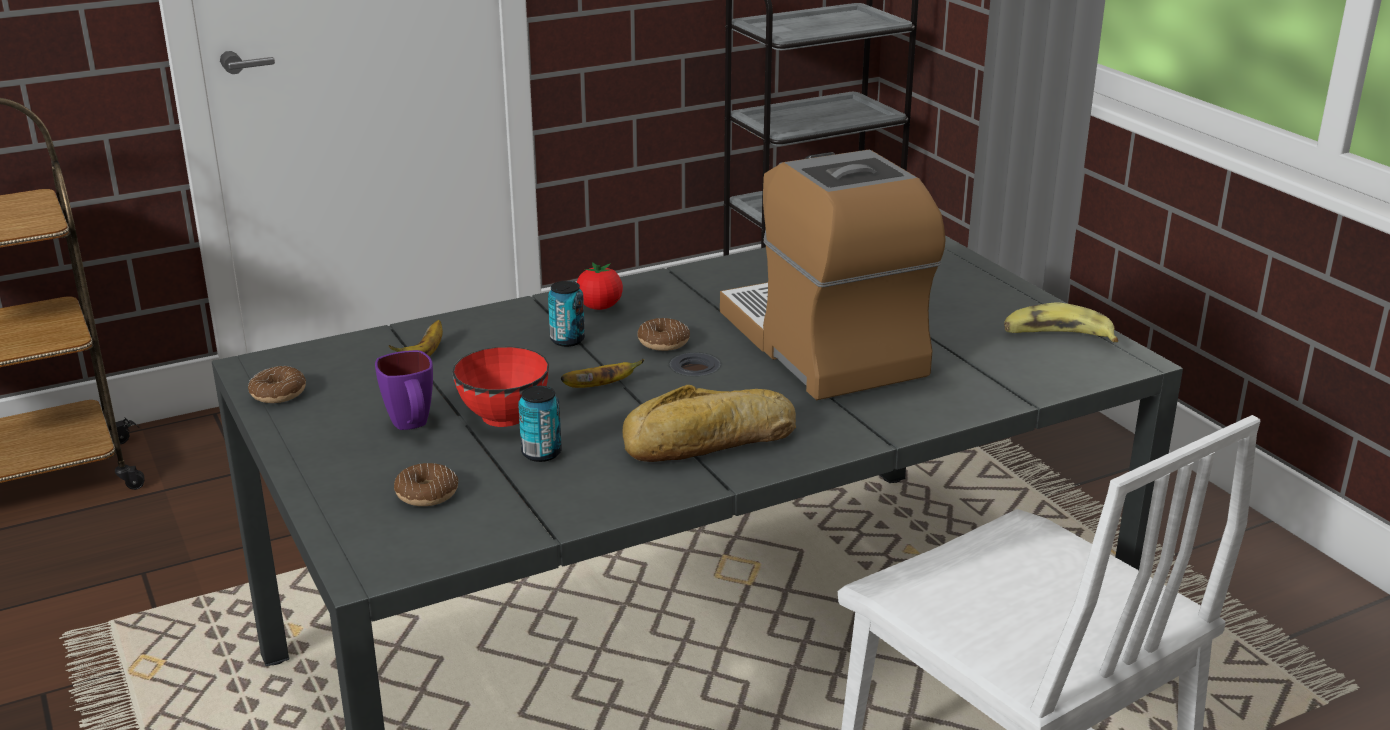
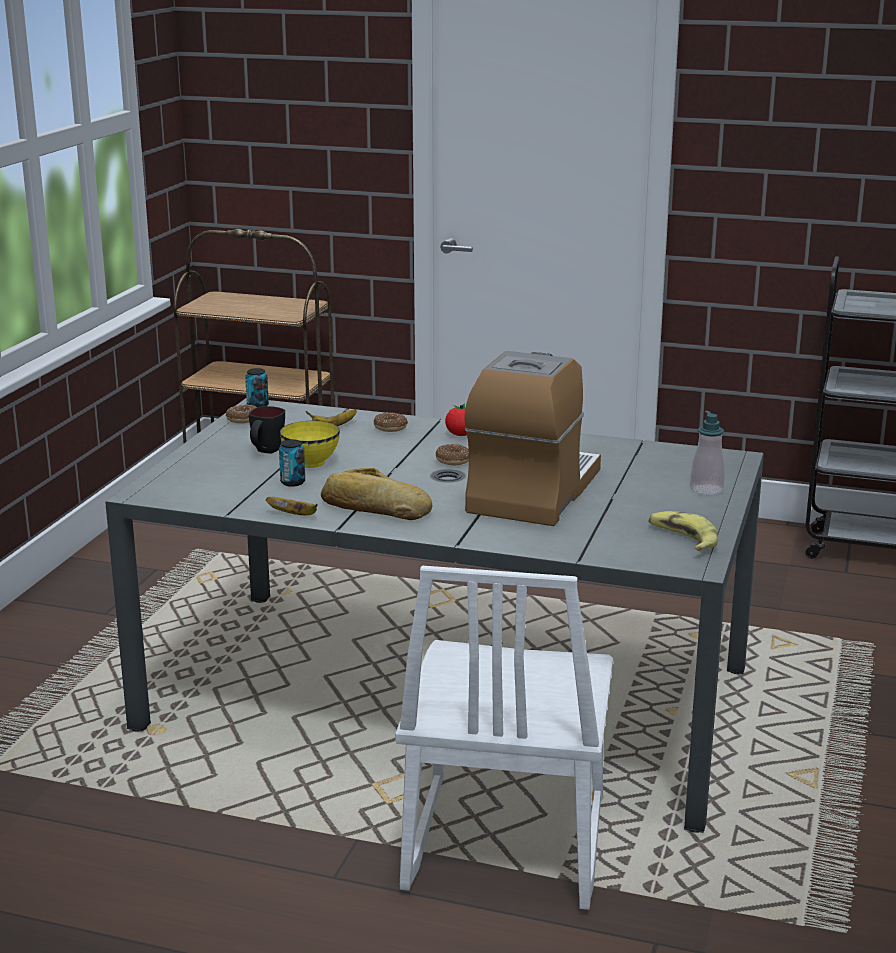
camera: 45 degrees right, 5 degrees down
(412, 426) = (265, 452): purple mug -> black mug
(427, 494) = (216, 478): donut -> donut (390, 428)
(504, 416) = (310, 463): red bowl -> yellow bowl
(567, 340) = (411, 443): can -> can (257, 406)
(600, 386) = (379, 467): banana -> banana (294, 515)
(957, 275) = (706, 489): none -> soap dispenser

